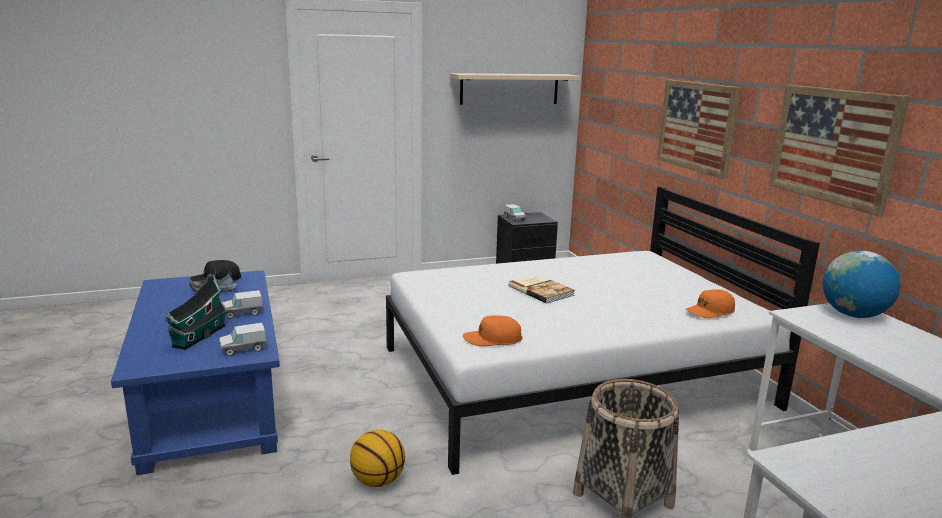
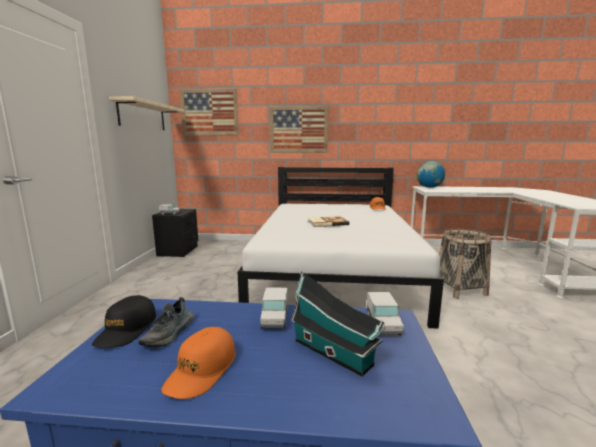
camera: 65 degrees left, 5 degrees down
(378, 480) = (446, 358): basketball -> none
(492, 339) = (399, 240): orange cap -> orange cap (201, 370)
(833, 145) = (389, 126): picture -> picture (209, 112)

